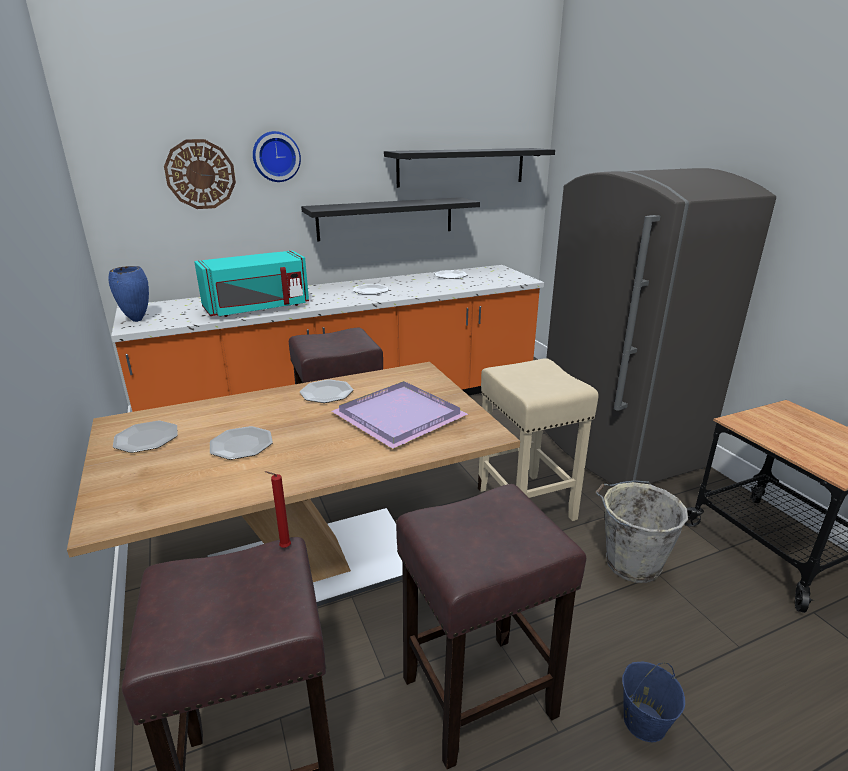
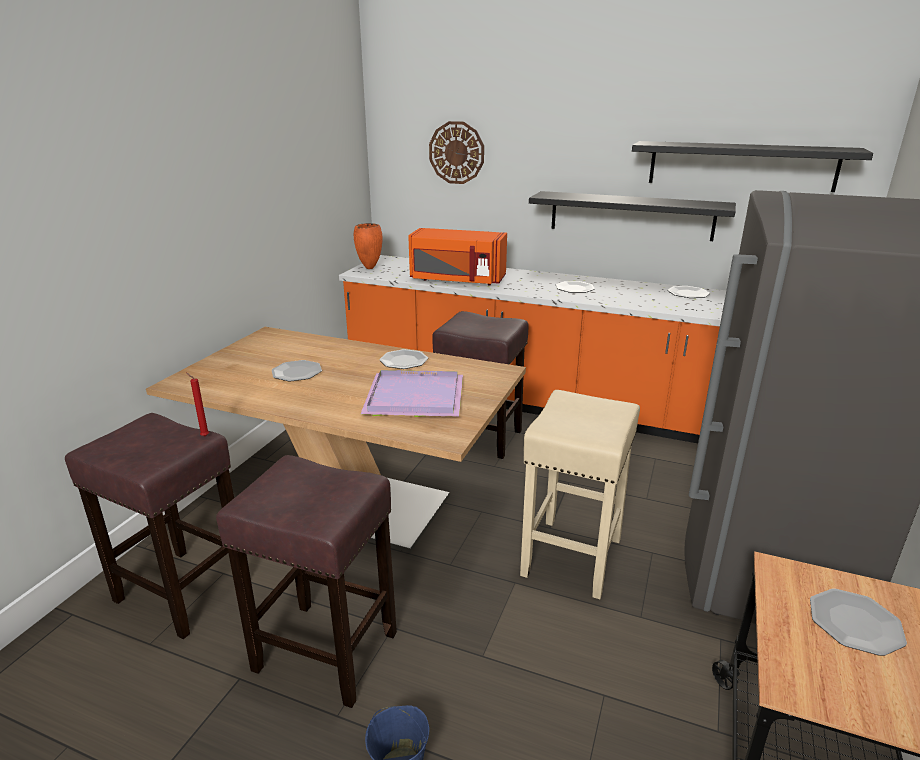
camera: 45 degrees right, 0 degrees up
(137, 320) = (369, 268): blue vase -> orange vase
(146, 438) = (264, 348): plate -> plate (855, 623)
(258, 308) = (457, 280): turquoise microwave -> orange microwave
(276, 156) = (523, 140): wall clock -> none
(630, 562) = (591, 666): grey bucket -> none

